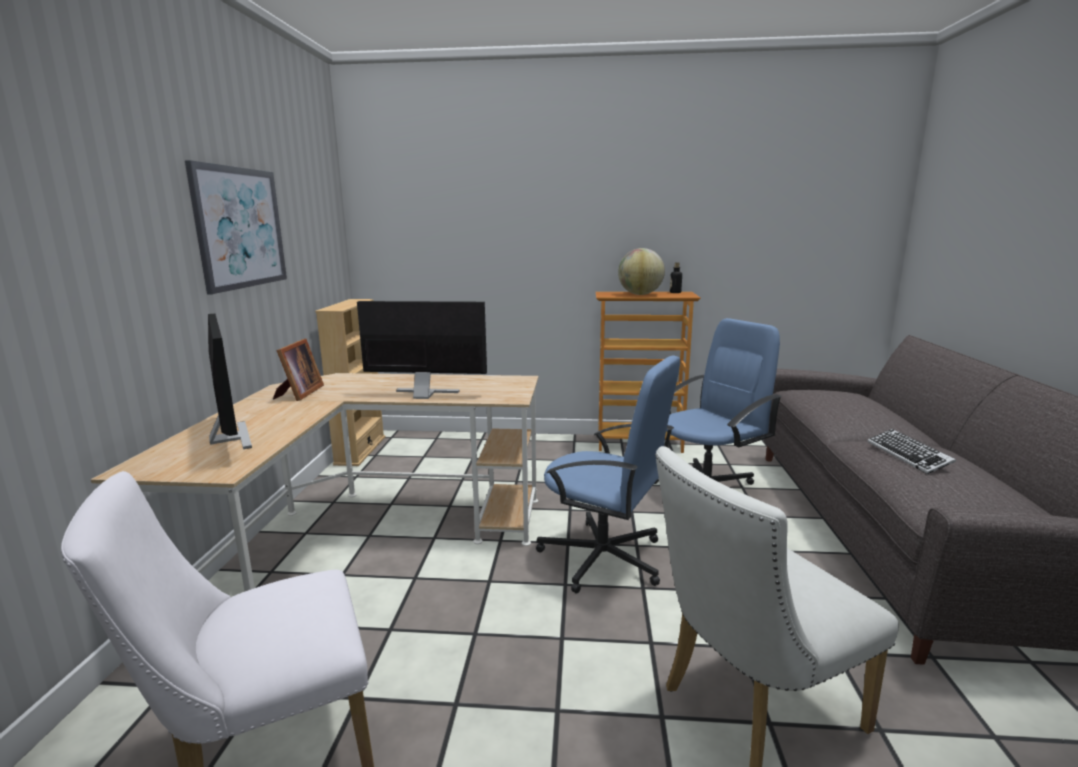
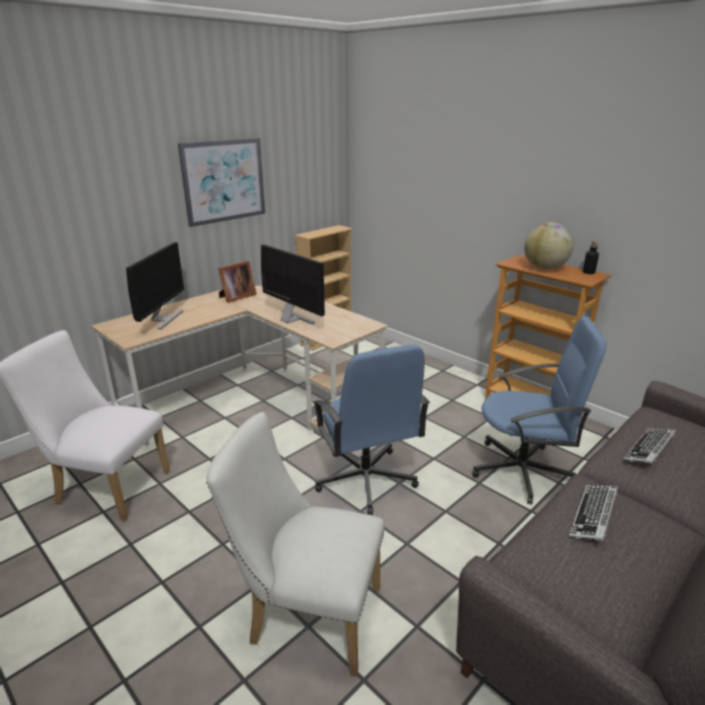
camera: 40 degrees right, 10 degrees up
(845, 408) = (649, 449): none -> keyboard

